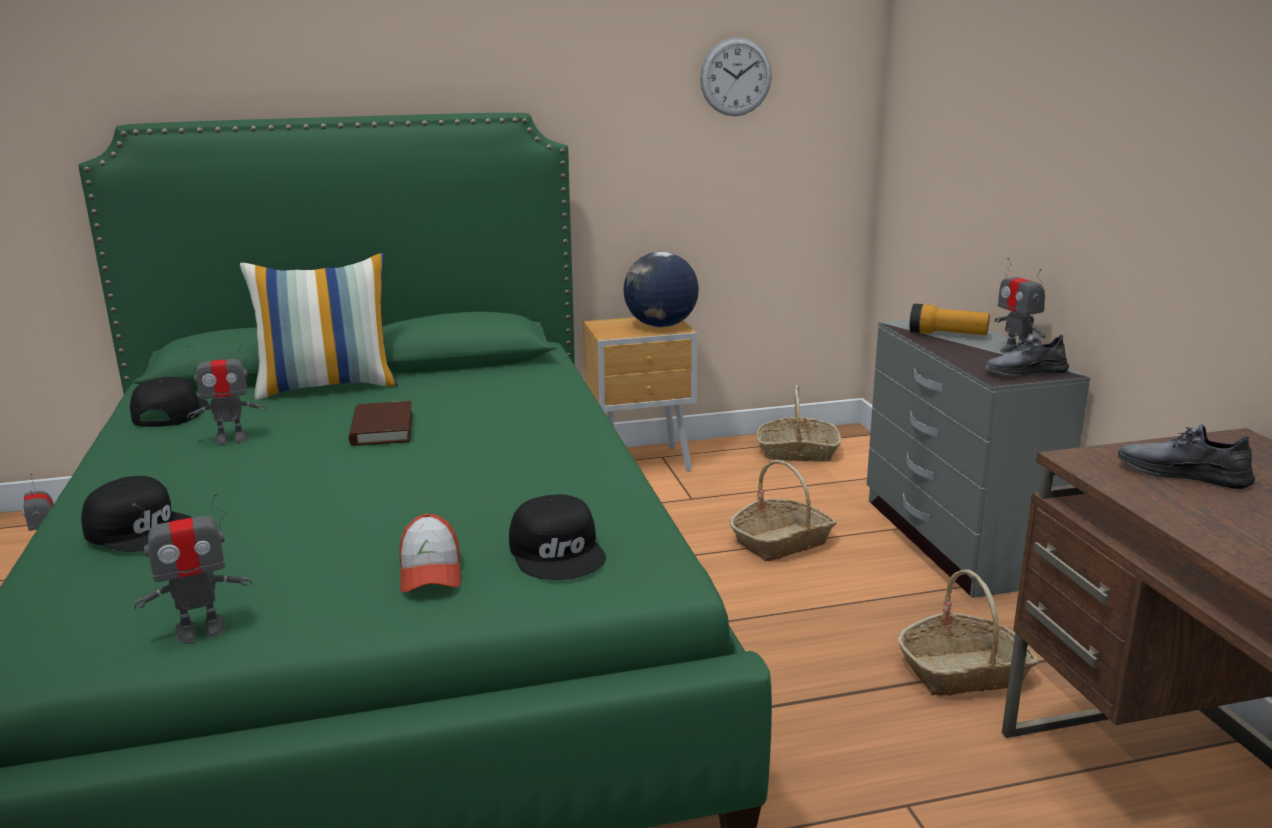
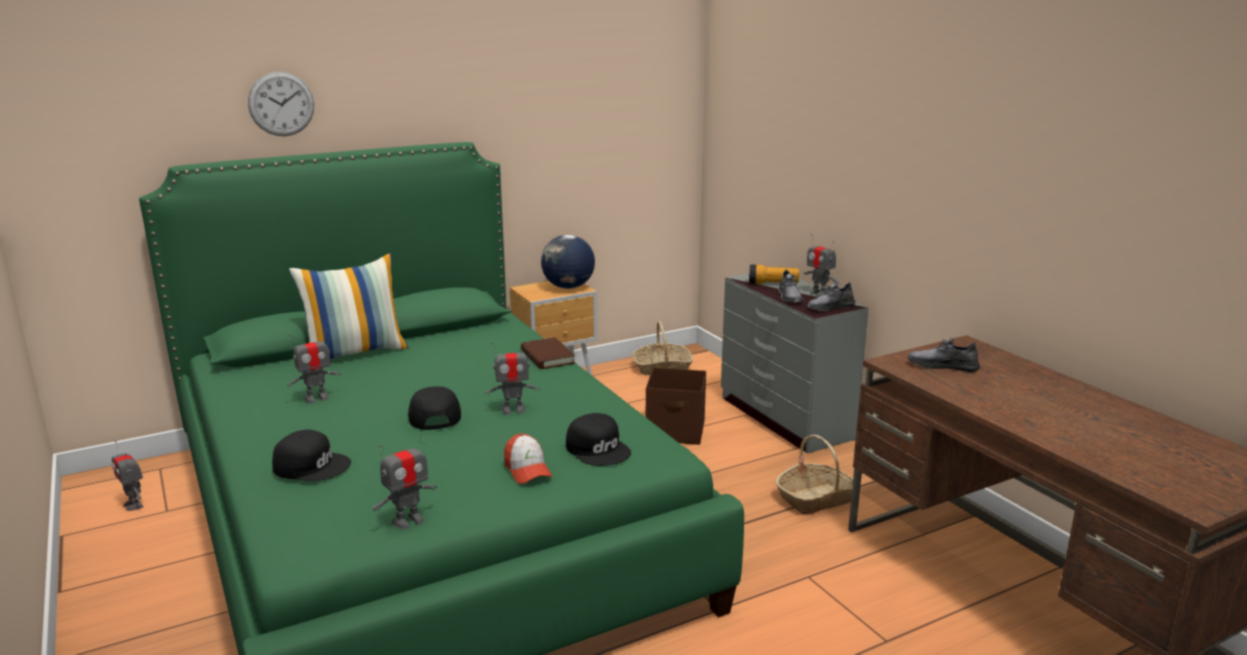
camera: 15 degrees left, 0 degrees up
(169, 413) = (250, 383): black cap -> black cap (433, 415)
(382, 428) = (422, 381): brown book -> brown book (547, 357)
(474, 480) = (513, 410): none -> toy robot
(735, 77) = (608, 108): wall clock -> wall clock (281, 104)
(782, 542) = (676, 431): basket -> brown storage box
(965, 354) = (789, 297): none -> grey shoe

